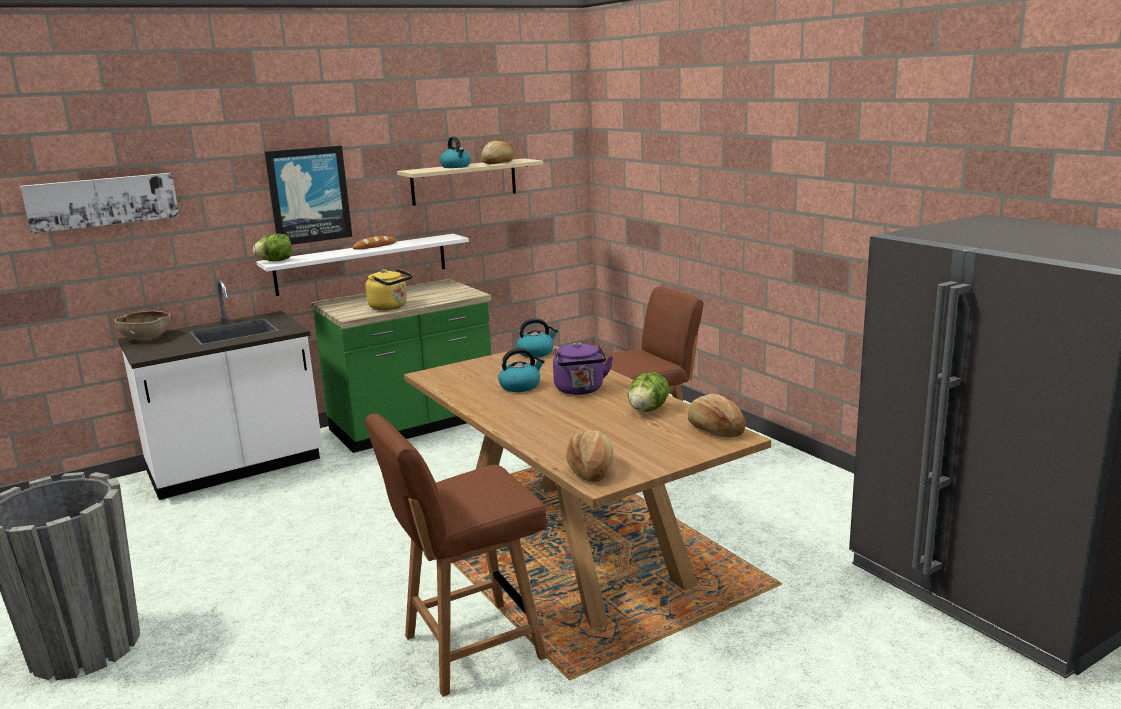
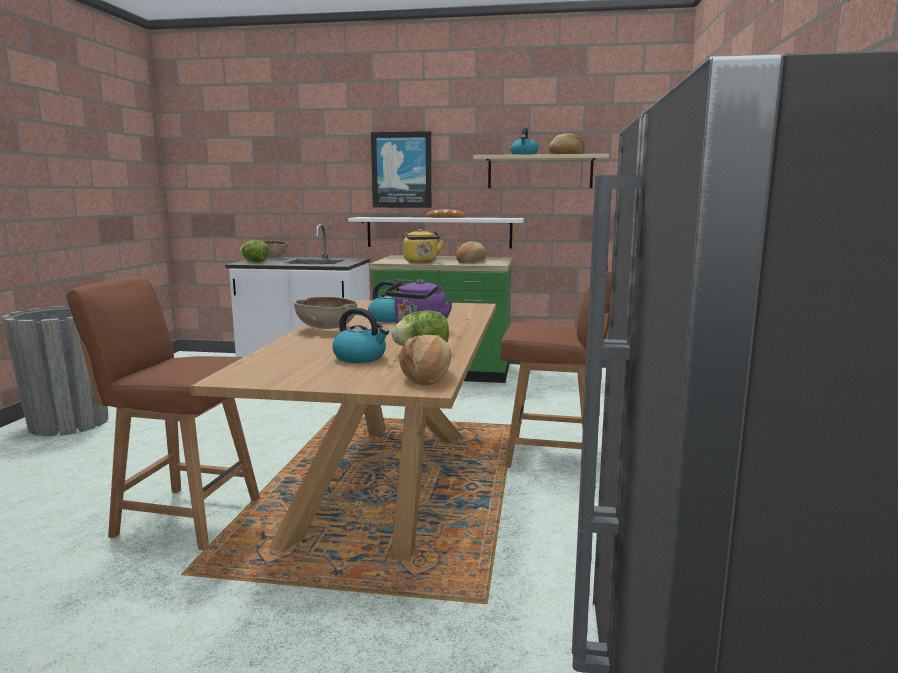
camera: 40 degrees right, 5 degrees down
(103, 201) = (262, 160): picture -> none
(276, 261) = (364, 217): lettuce -> lettuce (255, 261)
(504, 413) = (326, 328): none -> brown bowl
(536, 353) = (466, 306): kettle -> kettle (360, 357)
(592, 470) = (254, 370): bread -> bread (470, 262)

